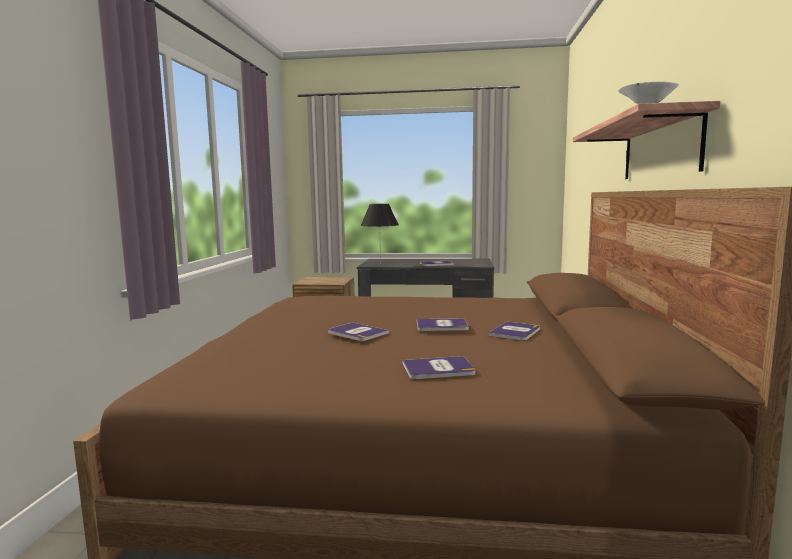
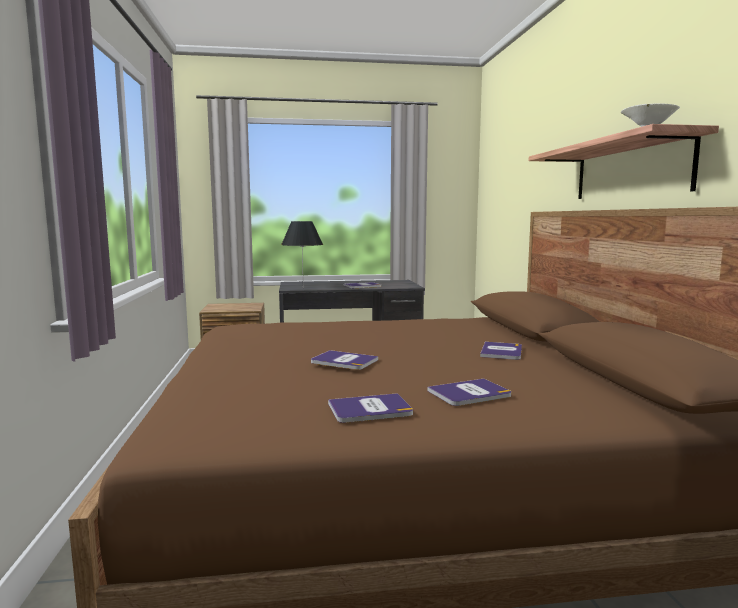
camera: 15 degrees left, 0 degrees up
(441, 326) = (426, 349): book -> book (370, 409)

